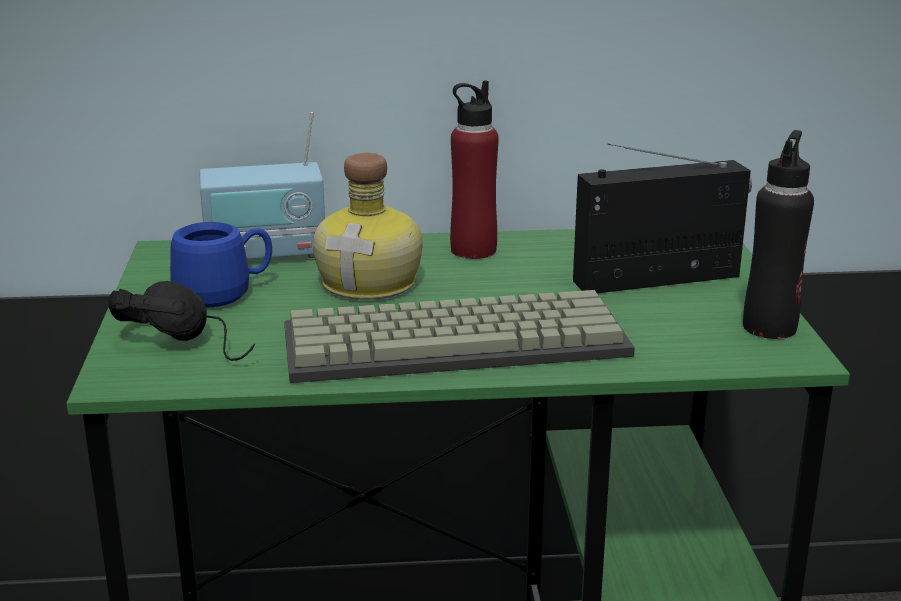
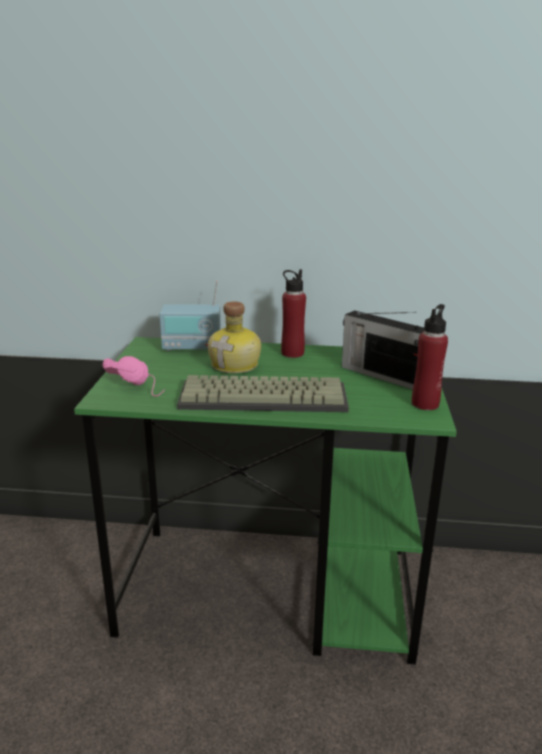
camera: 10 degrees right, 0 degrees up
(192, 342) = (140, 386): black headphones -> pink headphones
(225, 294) = (165, 364): blue mug -> none
(660, 279) = (380, 375): radio -> radio turned 135 degrees counterclockwise
(769, 327) = (425, 404): black bottle -> red bottle

